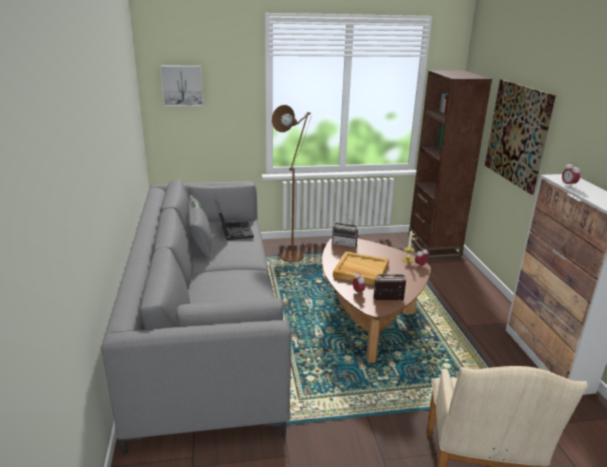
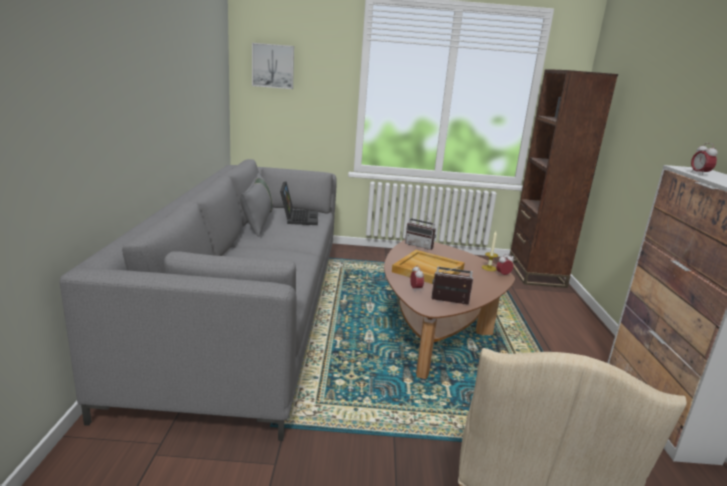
camera: 10 degrees right, 5 degrees down
(294, 255) = (372, 262): brown floor lamp -> none
(517, 134) = (643, 134): picture -> none

